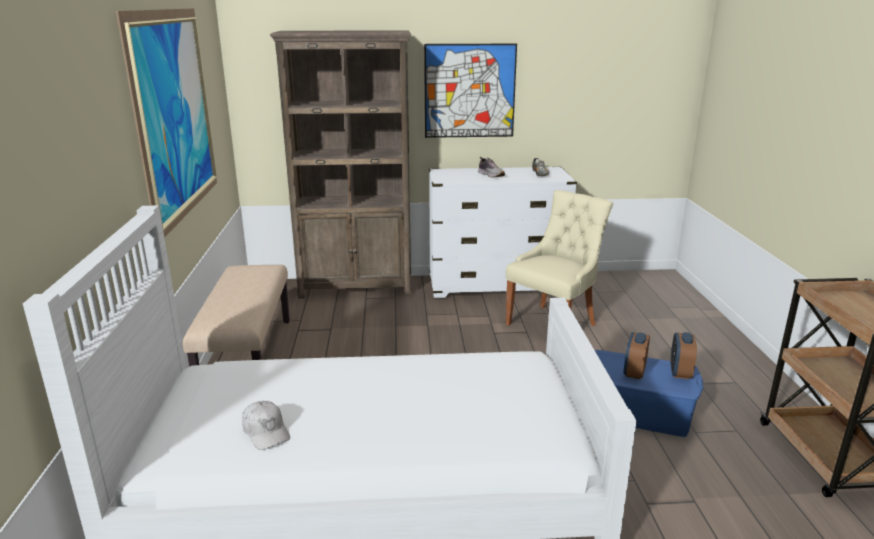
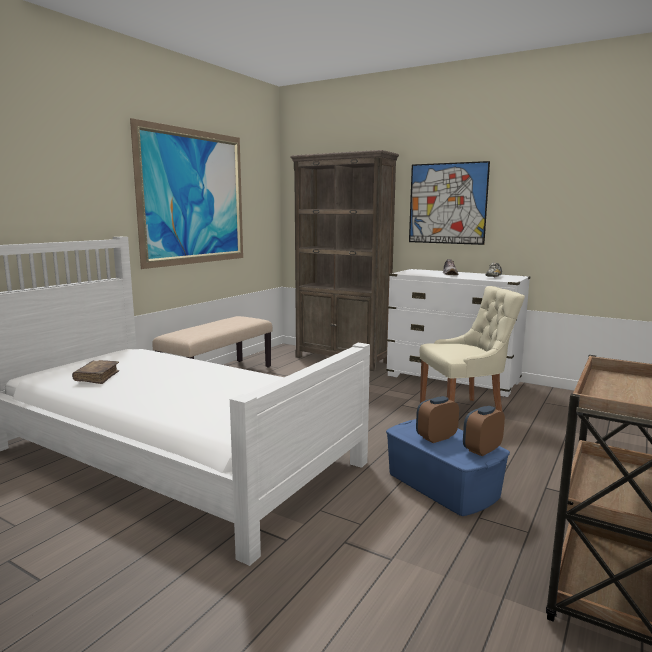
camera: 35 degrees right, 10 degrees down
(266, 431) = (97, 377): white cap -> brown book

